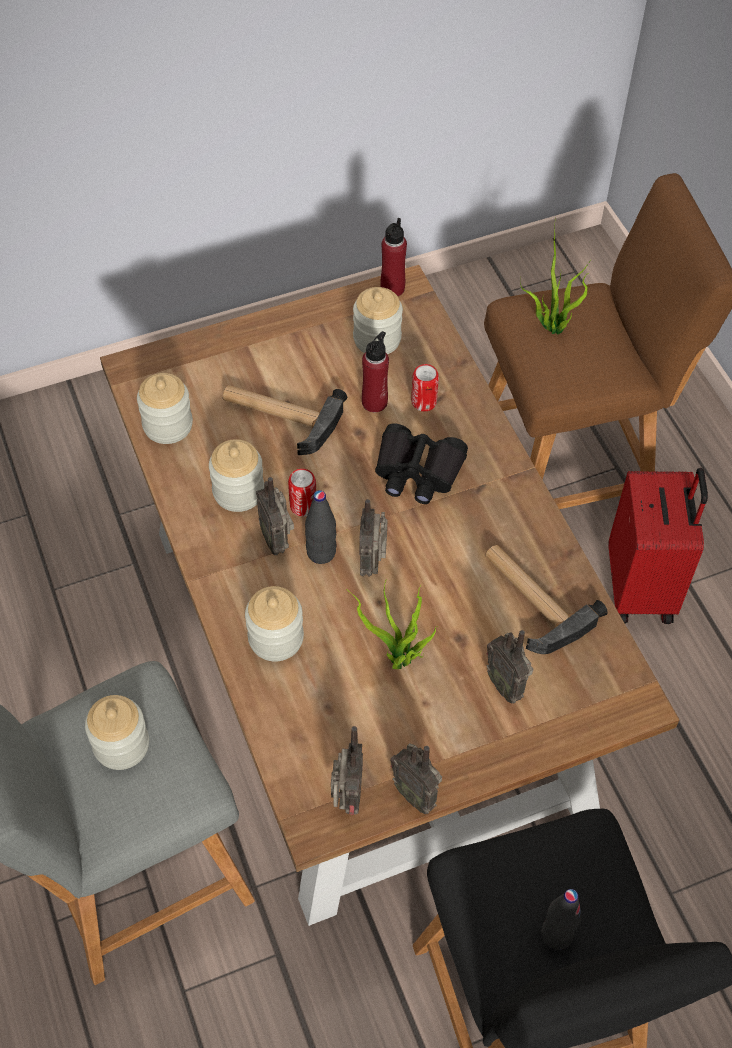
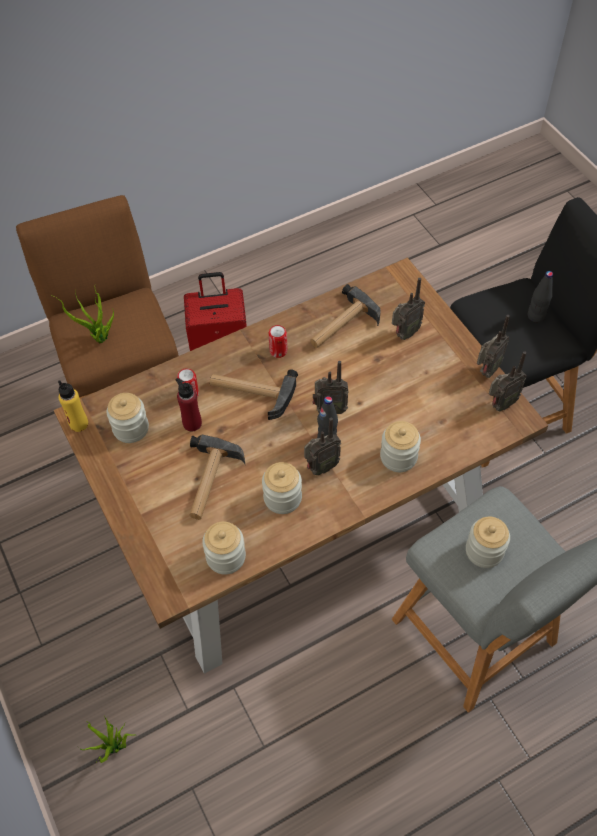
camera: 95 degrees left, 0 degrees up
(303, 506) = (289, 455): can -> can (278, 351)
(346, 799) = (500, 404): radio -> radio turned 150 degrees clockwise
(392, 288) = (79, 424): red bottle -> yellow bottle
(399, 661) = (400, 388): potted plant -> potted plant (115, 748)
(417, 471) = (251, 392): black binoculars -> hammer

